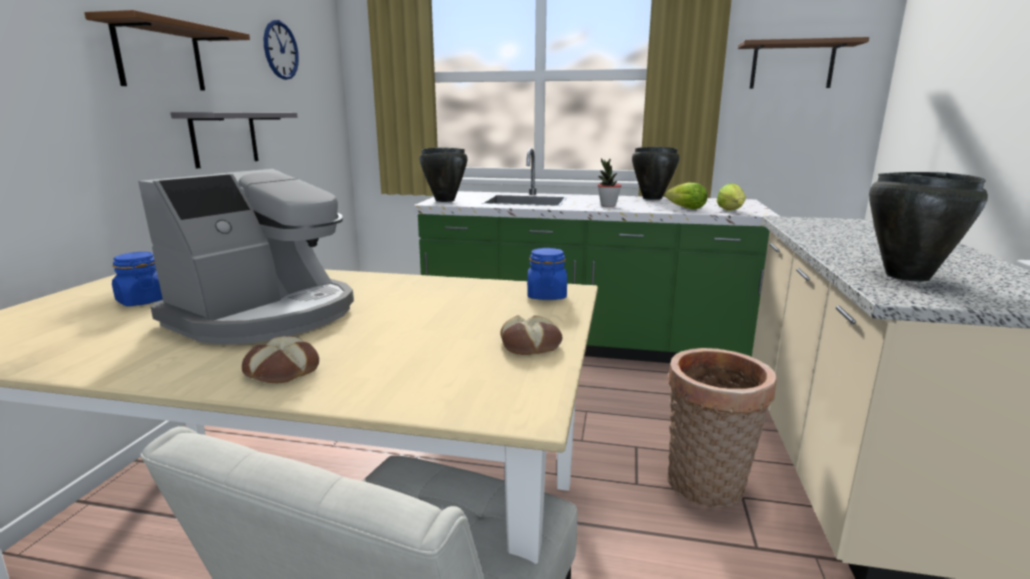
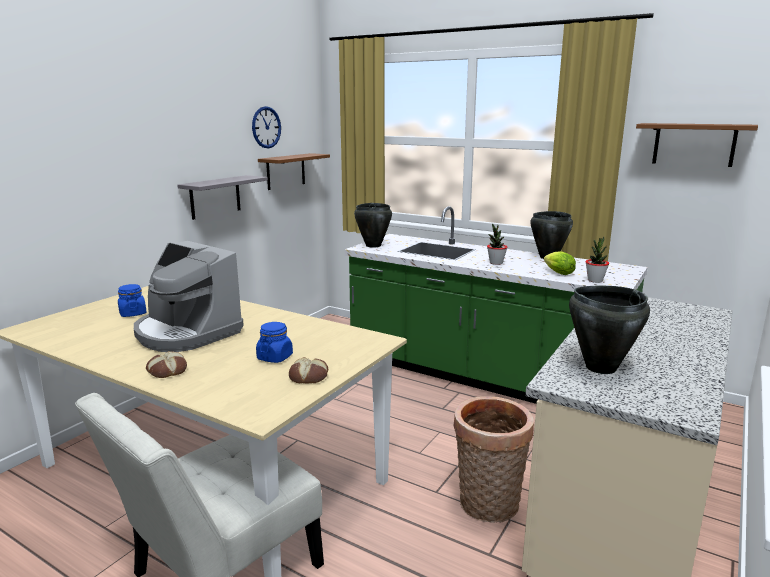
camera: 20 degrees right, 0 degrees up
(160, 57) = (173, 150): brown shelf -> brown shelf (285, 171)
(266, 315) = (186, 333): coffee machine -> coffee machine turned 75 degrees clockwise
(546, 295) = (361, 342): blue jar -> blue jar (275, 357)
(731, 211) = (595, 280): lettuce -> potted plant

